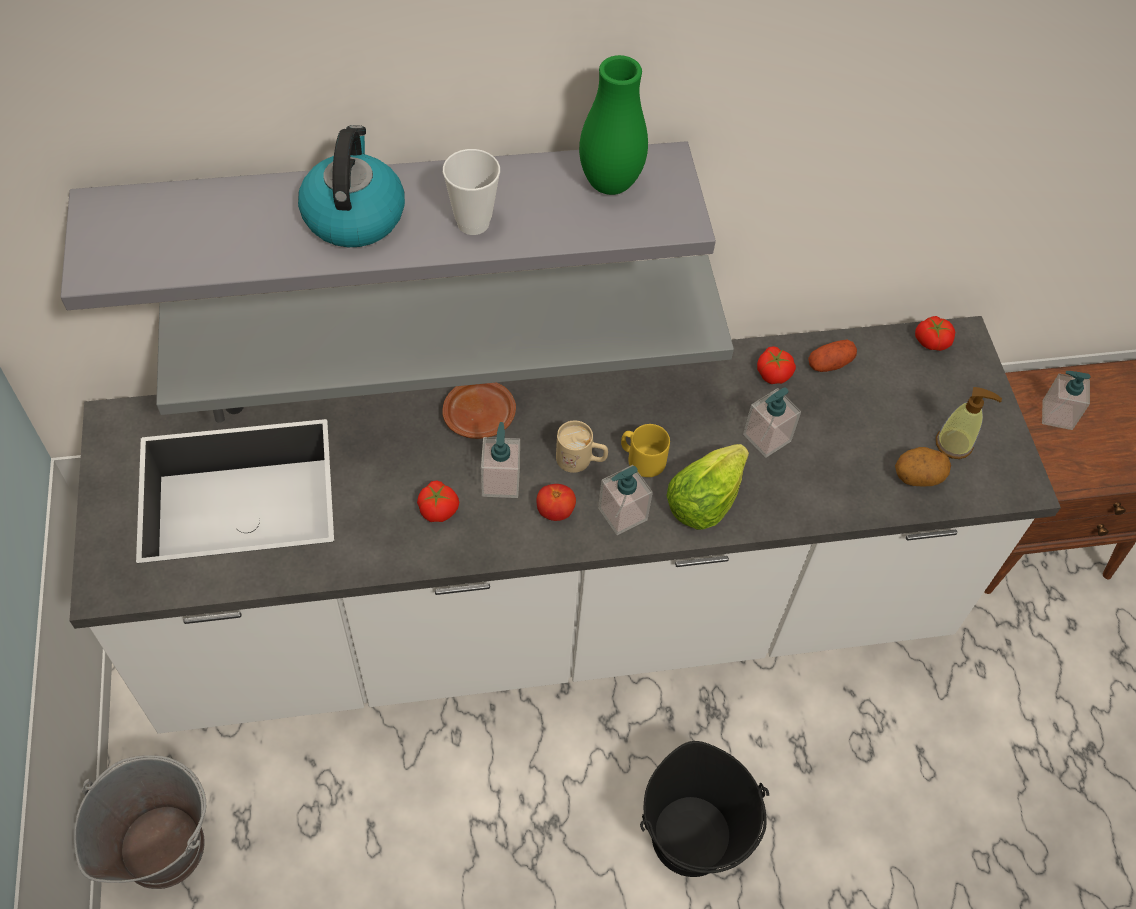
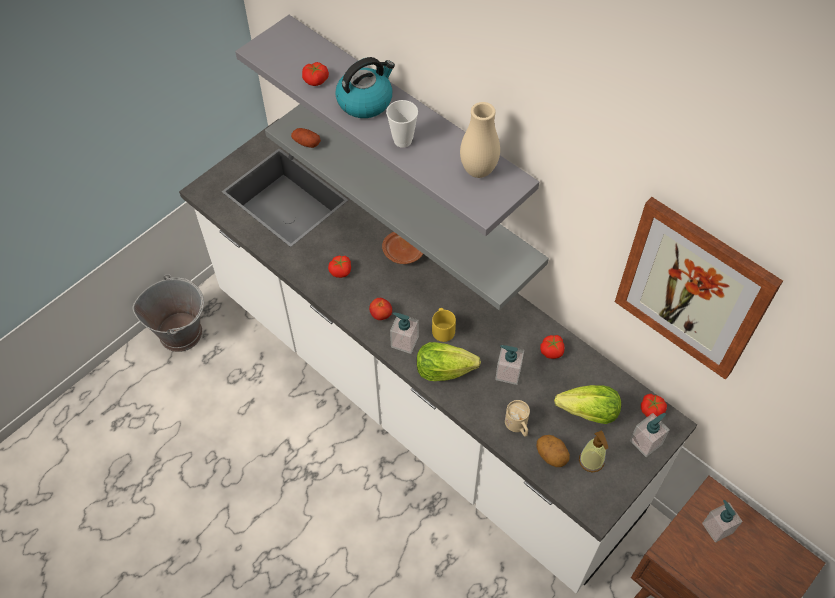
camera: 55 degrees right, 0 degrees up
(247, 242) = (316, 80): none -> tomato
(501, 482) = (377, 283): soap dispenser -> soap dispenser (646, 442)
(581, 460) = (418, 306): beige mug -> beige mug (518, 426)
(610, 184) = (478, 170): green vase -> beige vase
(692, 837) = (356, 542): black bucket -> none
(829, 364) = (584, 372): potato -> potato (306, 143)
(888, 400) = (589, 413): none -> lettuce
(971, 127) = (693, 289): none -> picture

